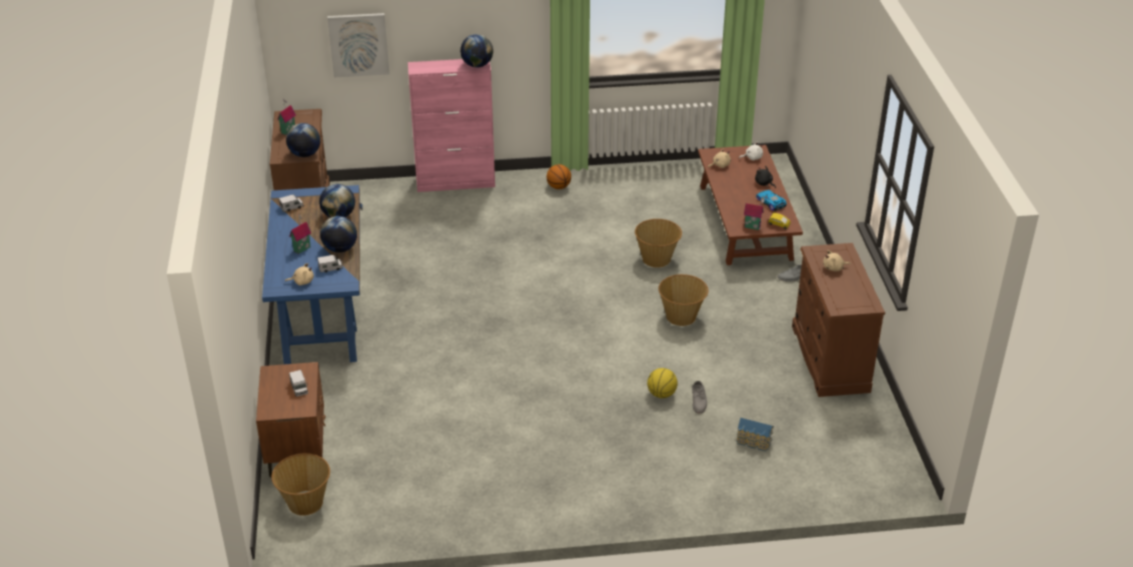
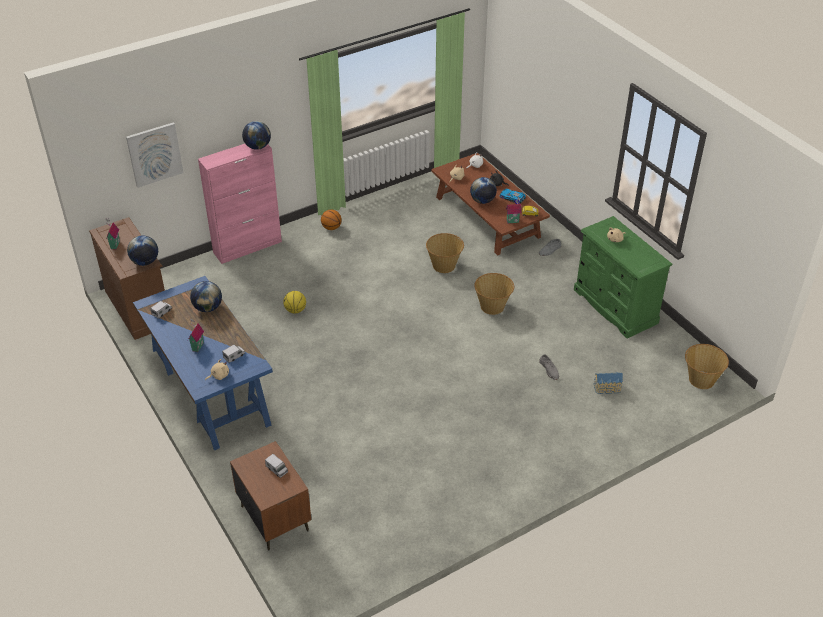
camera: 25 degrees left, 5 degrees up
(305, 502) = (312, 560): basket -> basket (701, 379)
(340, 249) = (230, 336): globe -> globe (482, 201)
(661, 394) = (520, 373): basketball -> basketball (295, 310)
(829, 359) = (615, 306): brown dresser -> green dresser

